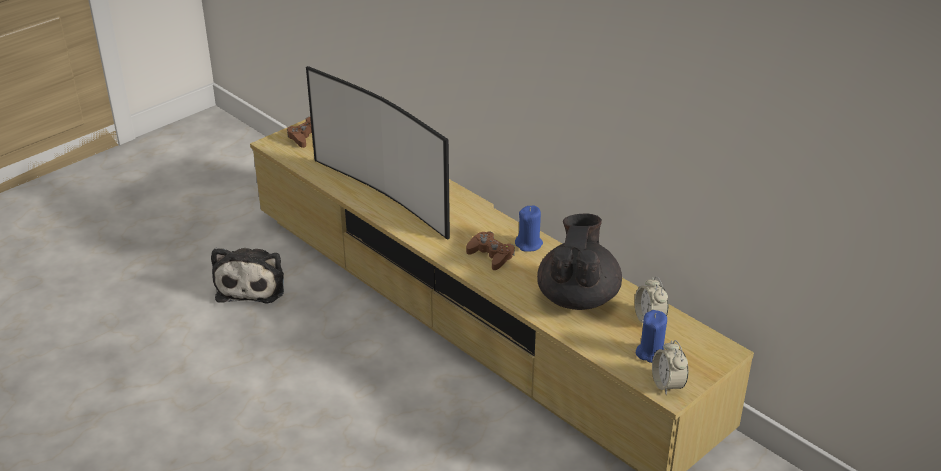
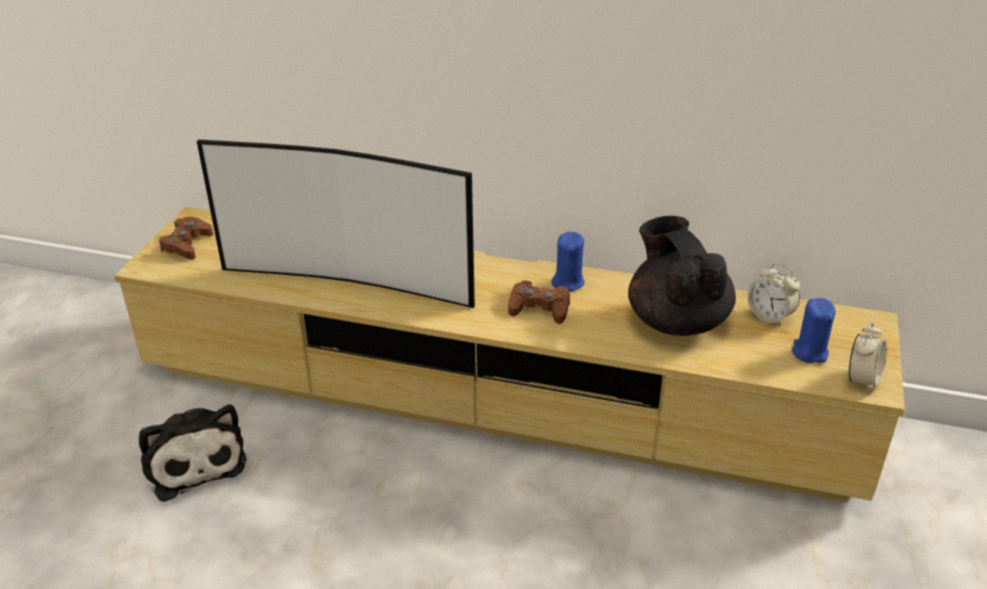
camera: 30 degrees left, 0 degrees up
(667, 384) = (862, 379): alarm clock -> alarm clock turned 105 degrees counterclockwise

